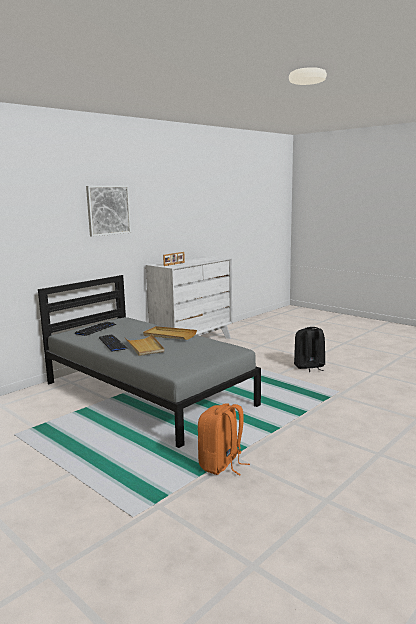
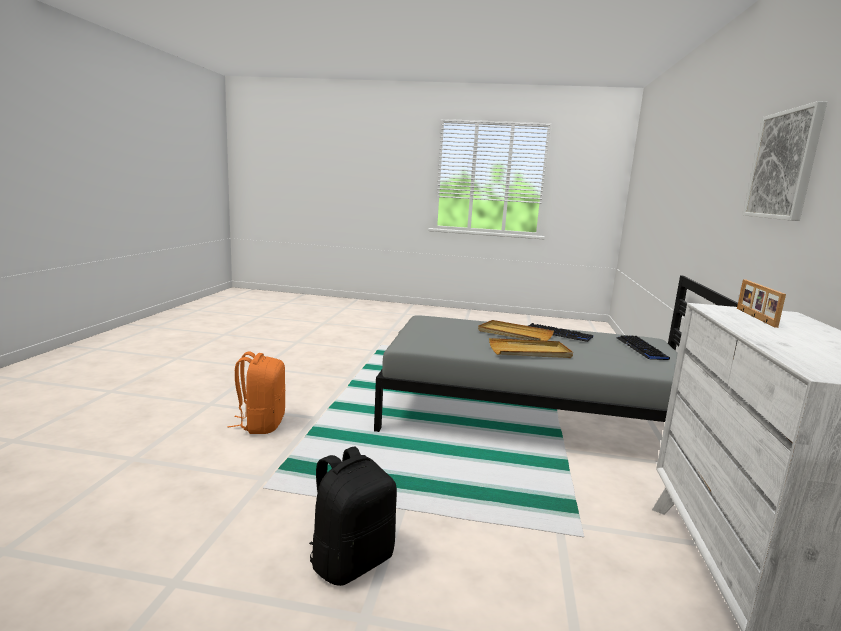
camera: 145 degrees right, 0 degrees up
(221, 465) = (356, 372): orange backpack -> orange backpack (261, 424)

